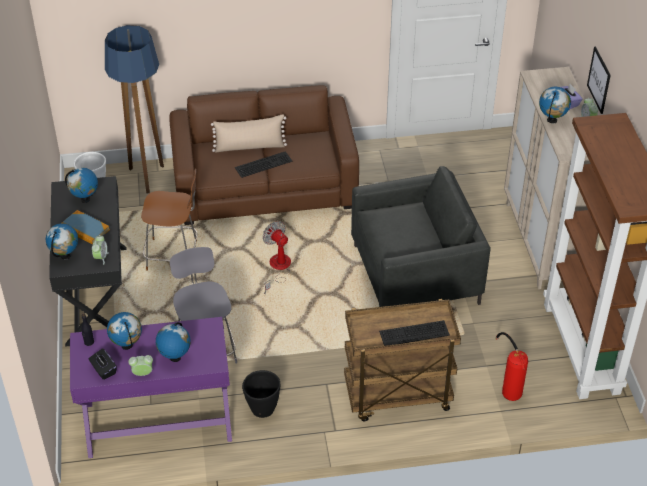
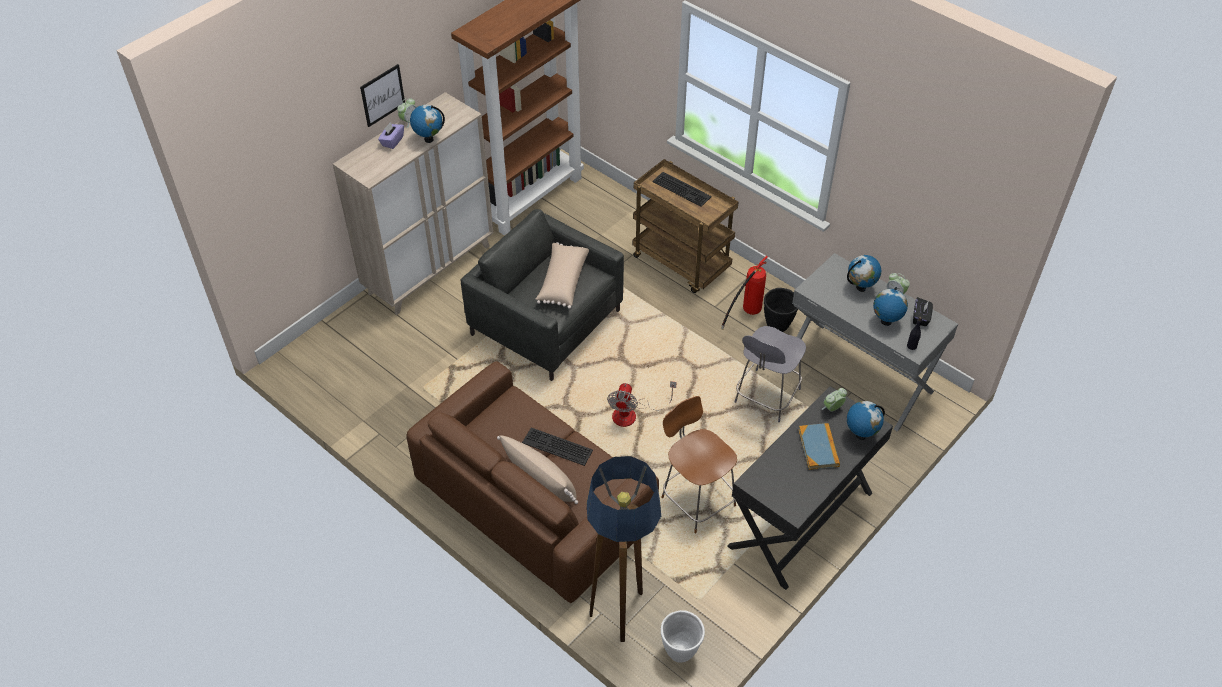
camera: 130 degrees left, 5 degrees up
(85, 199) = (787, 479): globe -> none
(158, 422) = (859, 375): purple desk -> grey desk
(403, 235) = (562, 281): none -> beige pillow
(508, 384) = (606, 216): fire extinguisher -> fire extinguisher (745, 315)

